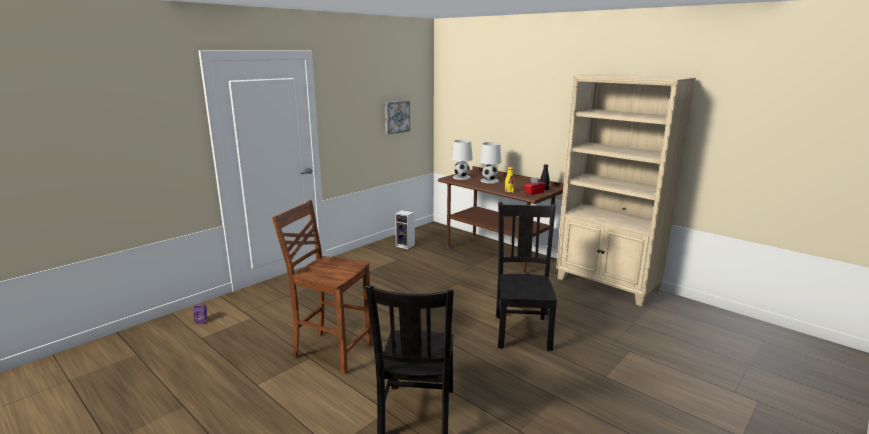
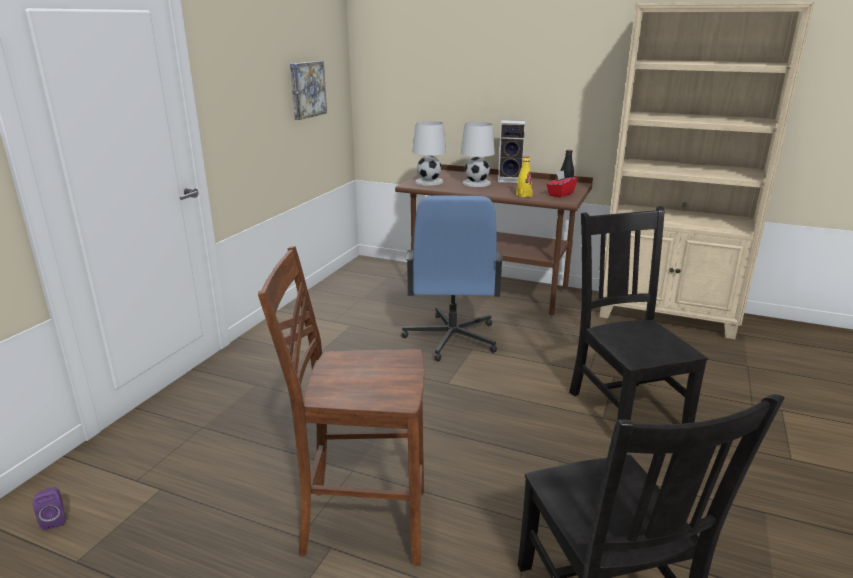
camera: 20 degrees left, 5 degrees up
(406, 246) = (347, 300): speaker -> speaker (511, 180)
(450, 275) = (451, 338): none -> blue office chair

